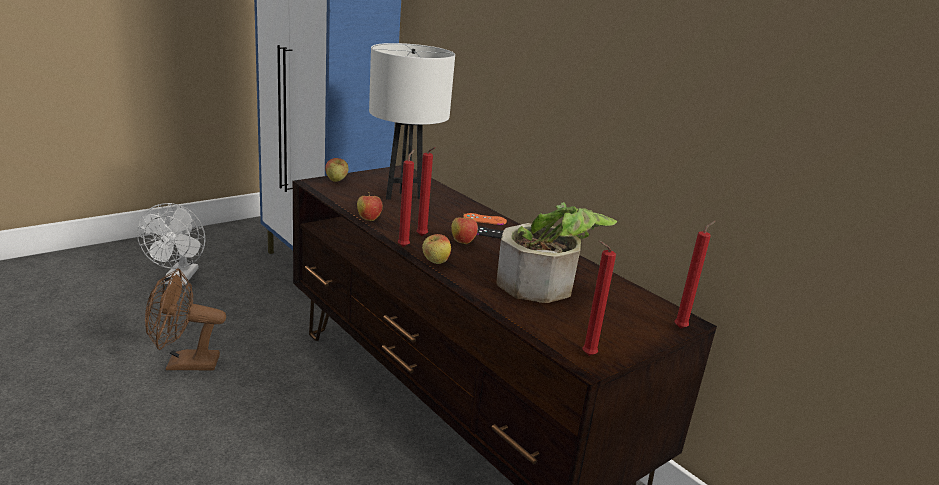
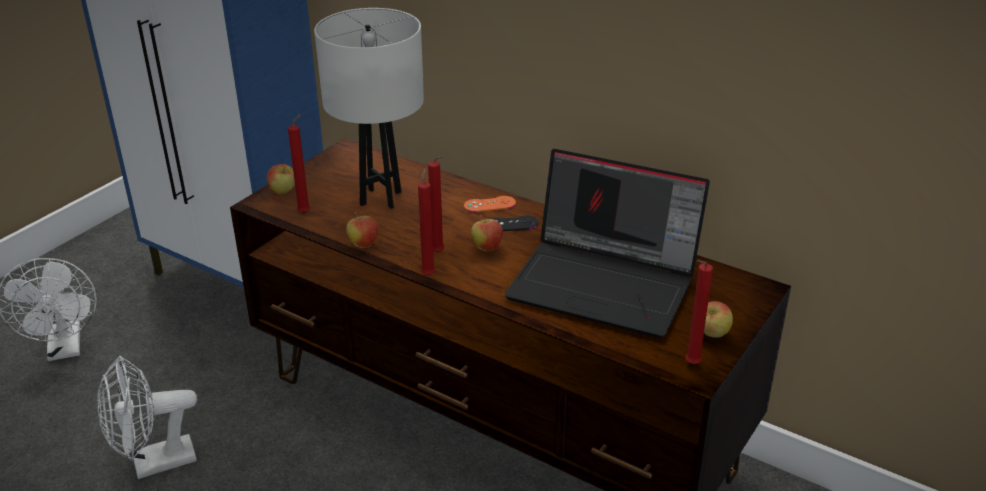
camera: 15 degrees left, 10 degrees up
(184, 364) = (154, 464): brown fan -> white fan
(435, 262) = (476, 288): apple -> apple (712, 335)
(546, 285) = (606, 283): potted plant -> laptop
(682, 328) = (761, 299): red candle -> red candle (306, 212)

